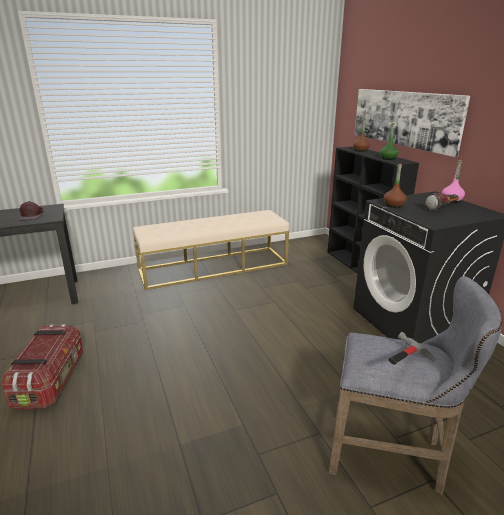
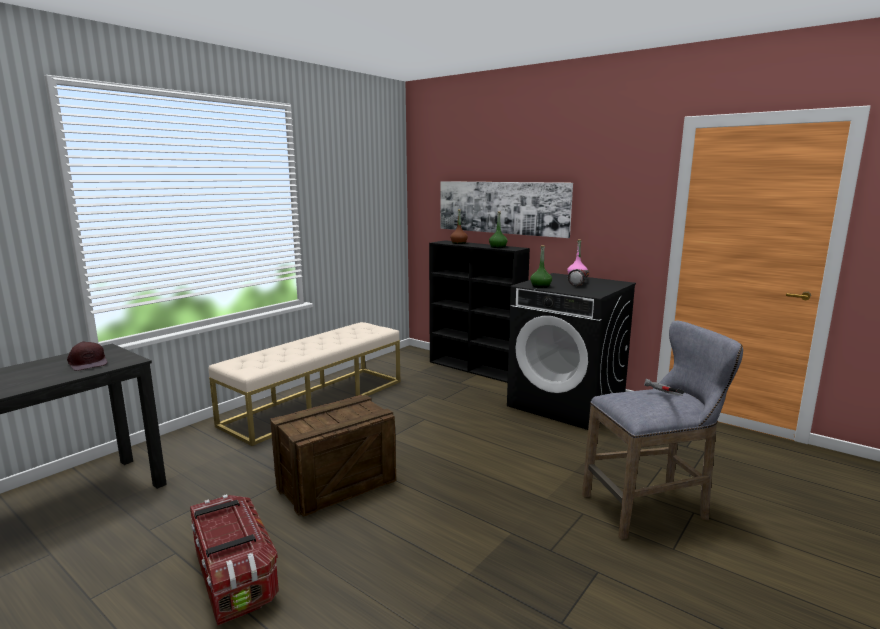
camera: 30 degrees left, 10 degrees down
(166, 335) = (336, 483): none -> crate
(393, 205) = (540, 286): brown bottle -> green bottle

